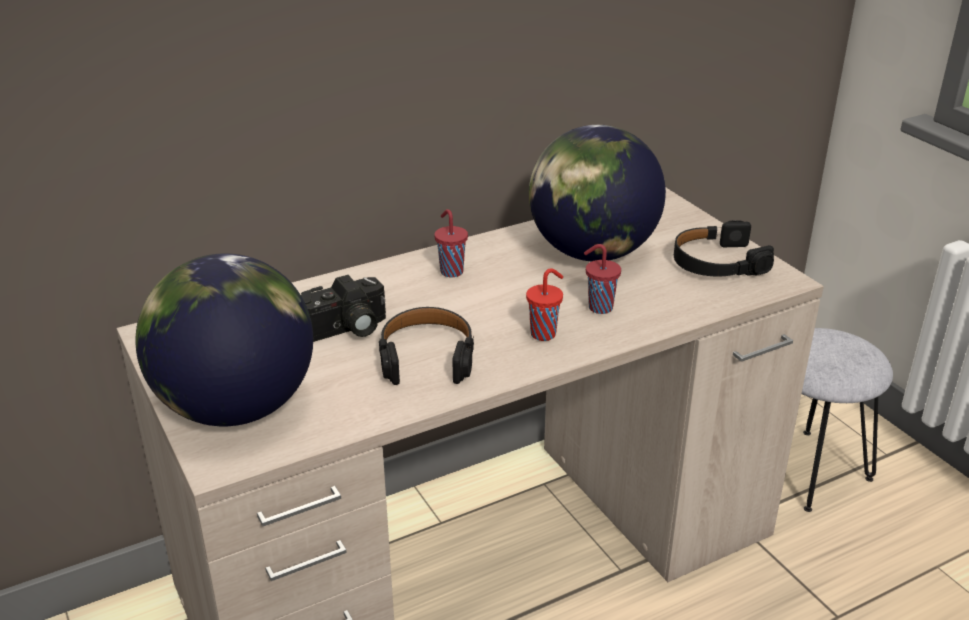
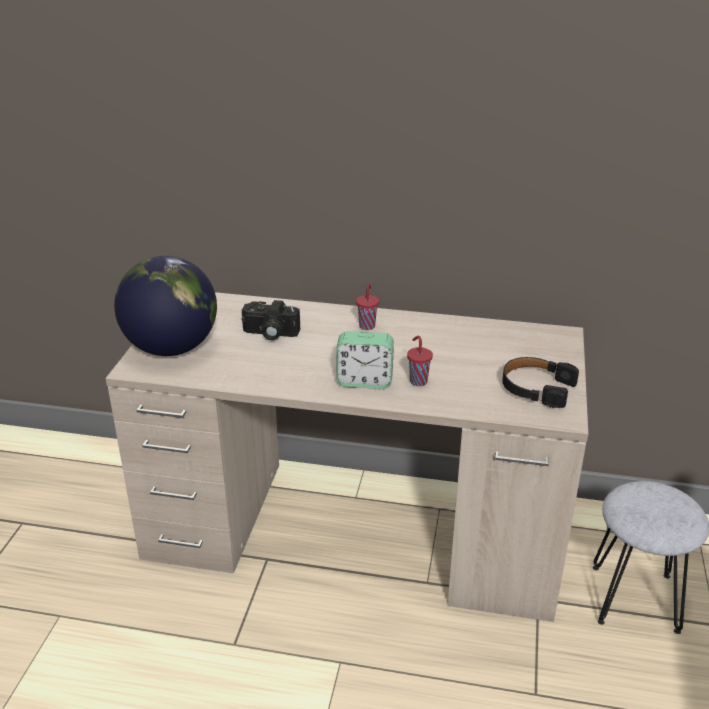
camera: 40 degrees right, 0 degrees up
(427, 356) = (288, 364): black headphones -> none
(544, 334) = (364, 381): red cup -> alarm clock
(591, 252) = (464, 349): globe -> none

